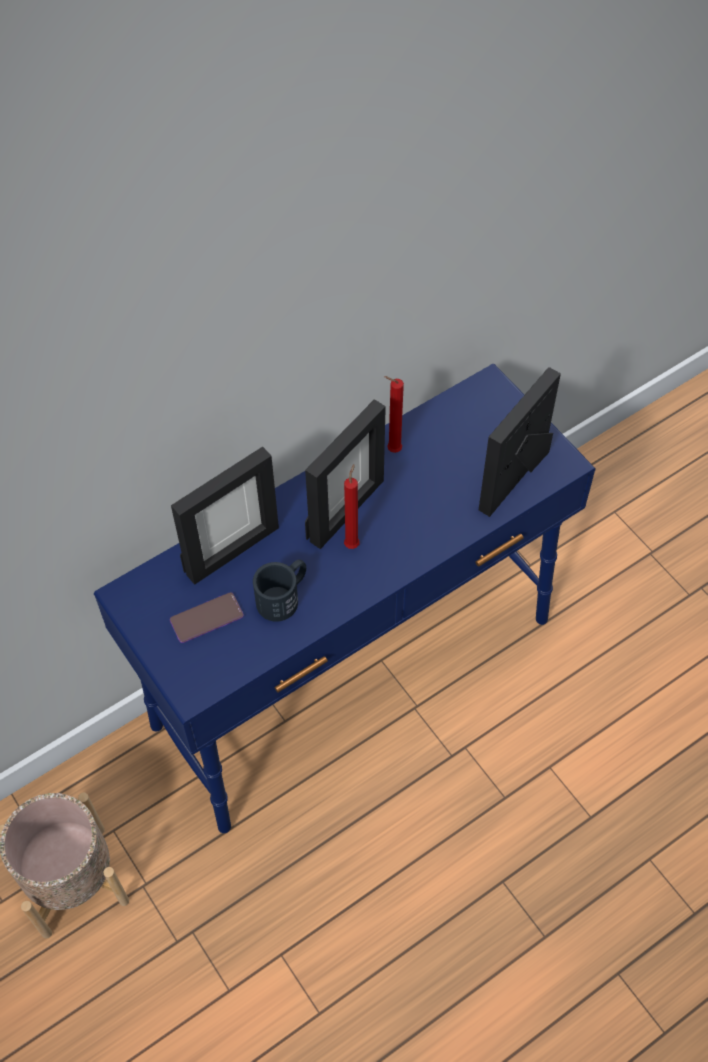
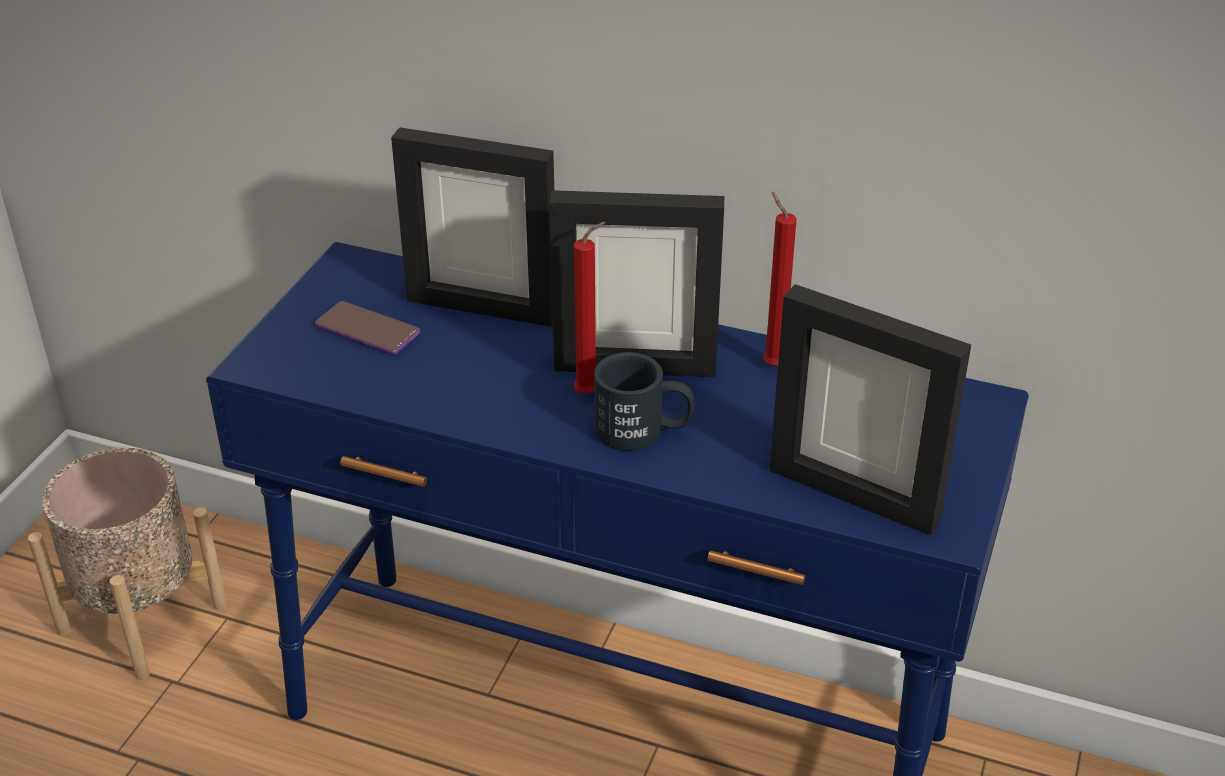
camera: 55 degrees right, 20 degrees down
(284, 596) = (454, 373): black mug -> black mug (643, 431)
(514, 480) = (855, 493): picture frame -> picture frame turned 150 degrees counterclockwise

